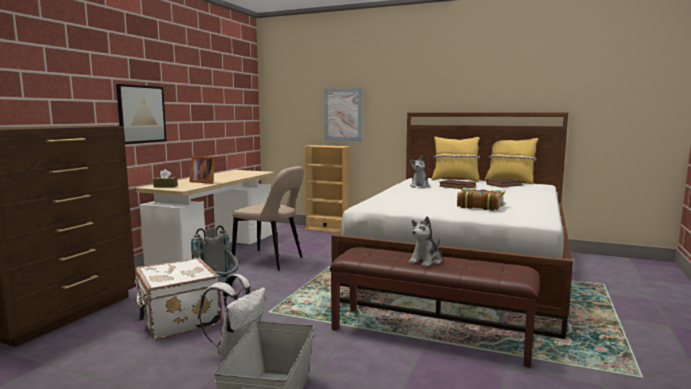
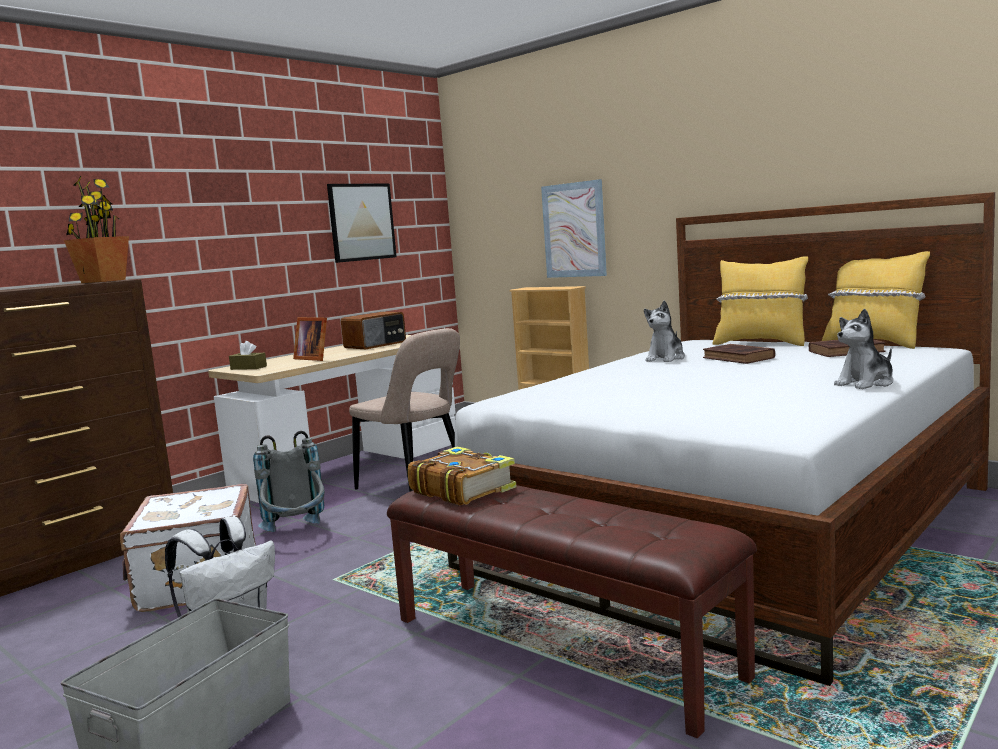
camera: 20 degrees right, 0 degrees up
(92, 125) = (103, 281): none -> potted plant
(141, 114) = (215, 256): picture -> picture (361, 222)
(231, 175) = (376, 345): none -> radio
(426, 261) = (542, 508): plush toy -> plush toy (866, 383)
(479, 206) = (710, 400): book -> book (462, 490)

